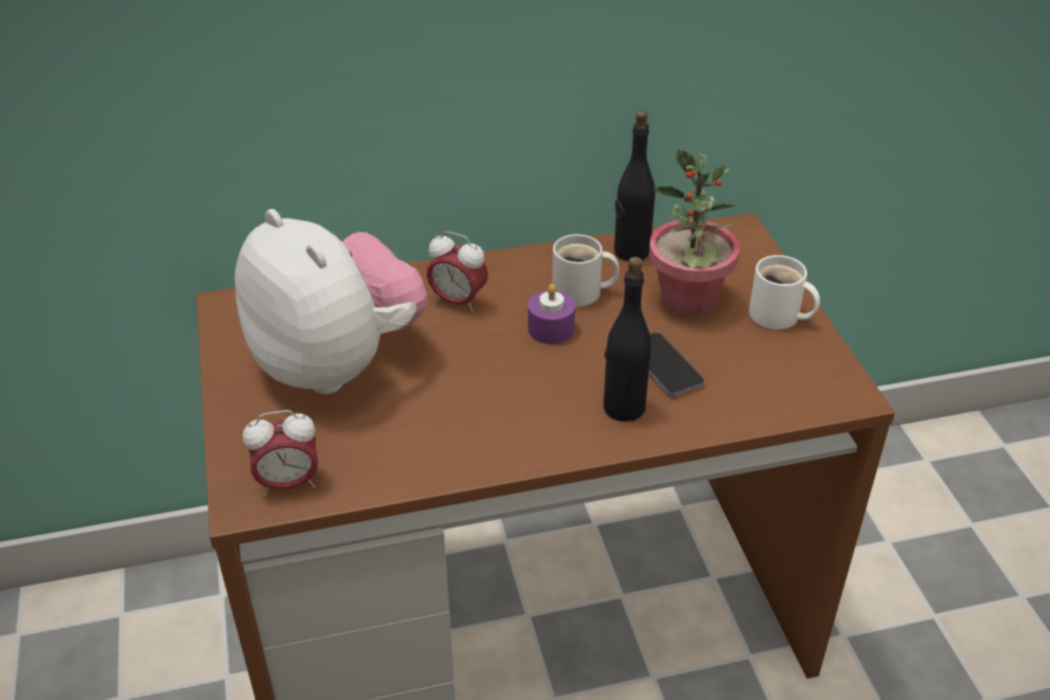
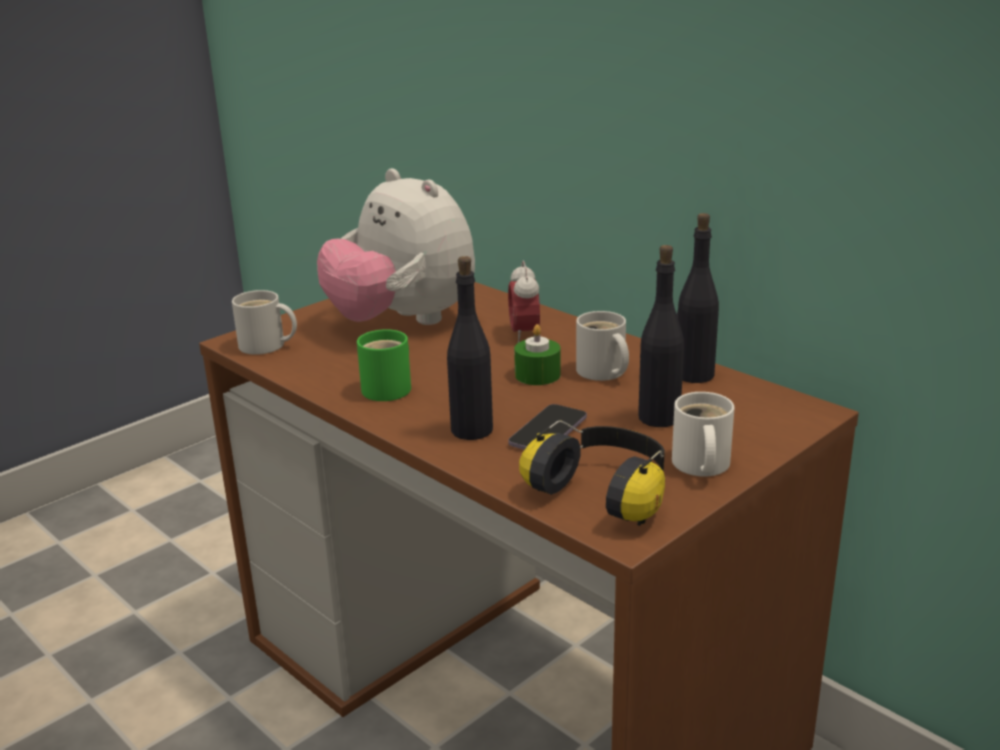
camera: 60 degrees right, 15 degrees down
(288, 483) = (265, 346): alarm clock -> white mug
(337, 364) = (402, 322): plush toy -> plush toy turned 120 degrees clockwise
(491, 426) = (390, 388): none -> green mug
(551, 329) = (537, 375): purple candle -> green candle
(688, 301) = (658, 417): potted plant -> black bottle
(784, 379) = (604, 492): none -> headphones

